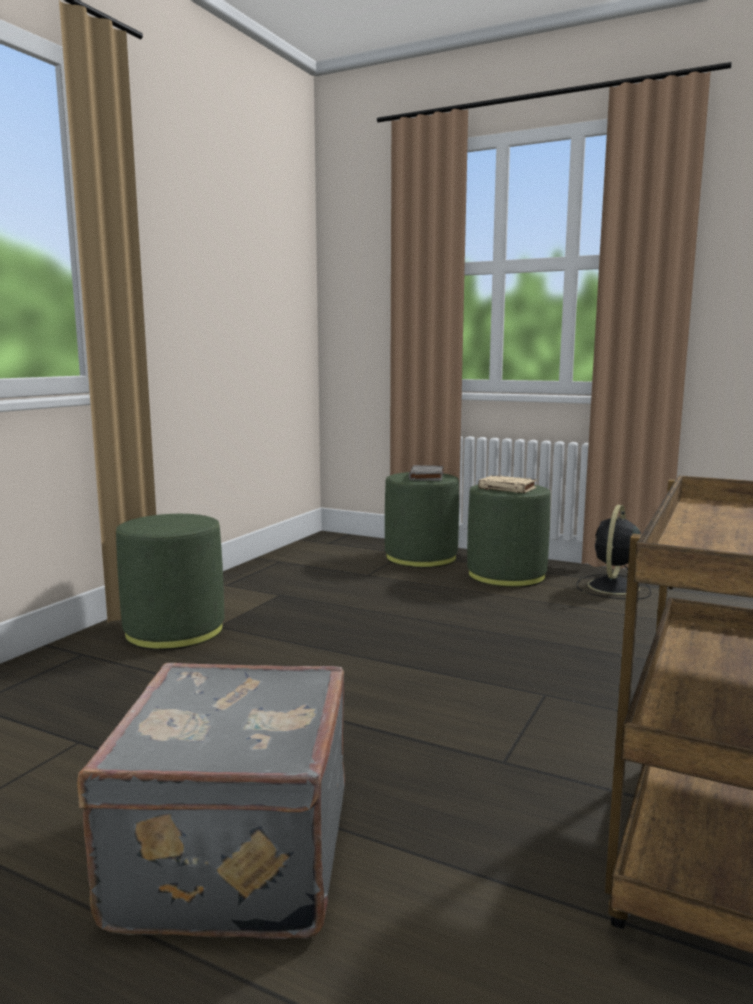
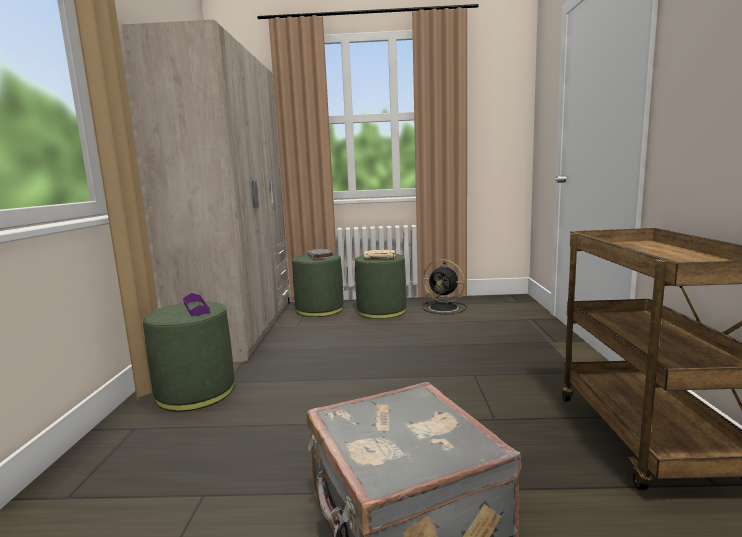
camera: 25 degrees left, 0 degrees up
(182, 521) = (196, 307): none -> purple tray
(299, 563) = (241, 327): none -> beige wardrobe
(612, 587) = (445, 308): black fan -> black fan turned 60 degrees counterclockwise

